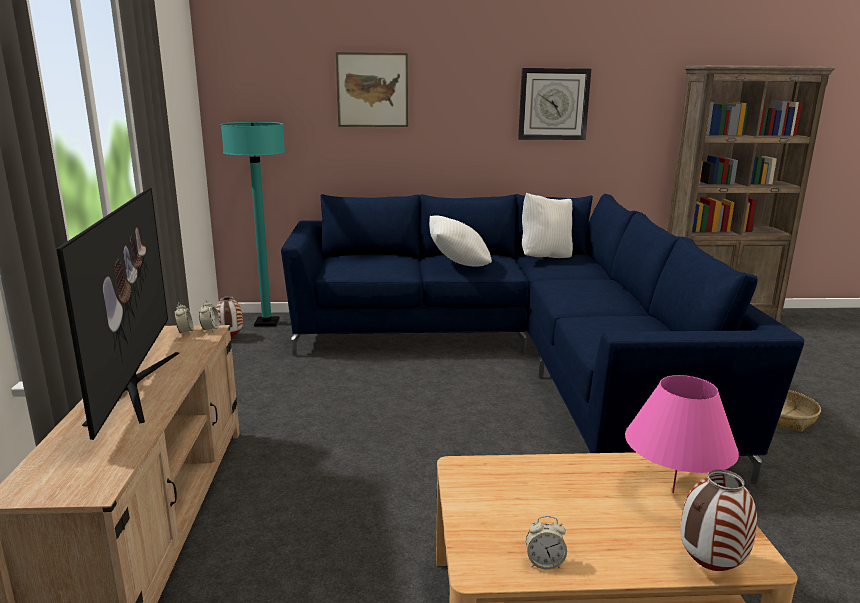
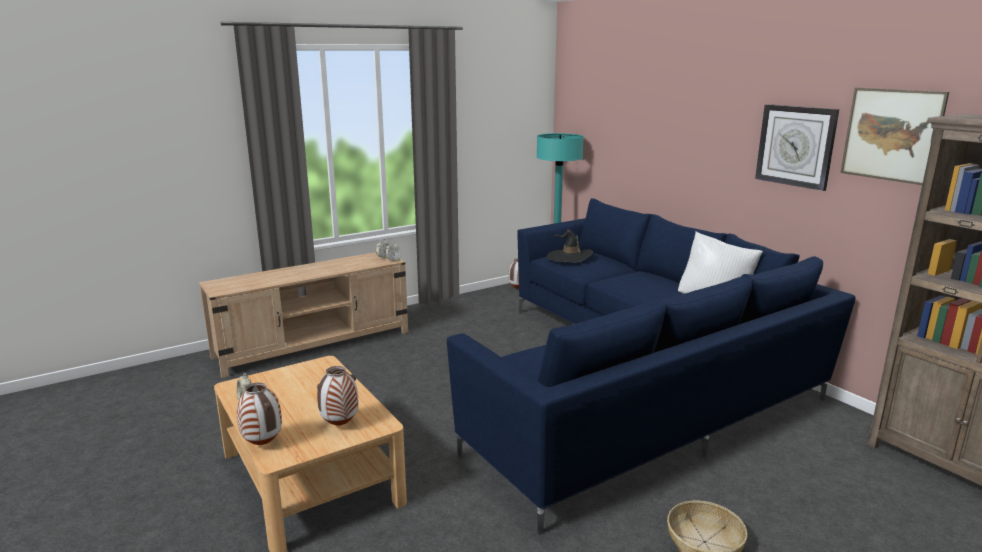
camera: 60 degrees right, 0 degrees up
(135, 386) = (311, 269): television -> none
(355, 264) = (569, 258): none -> black hat
(372, 90) = (648, 116): picture -> picture (891, 135)
(458, 264) = (630, 281): white pillow -> none
(673, 492) = (339, 425): pink table lamp -> vase

